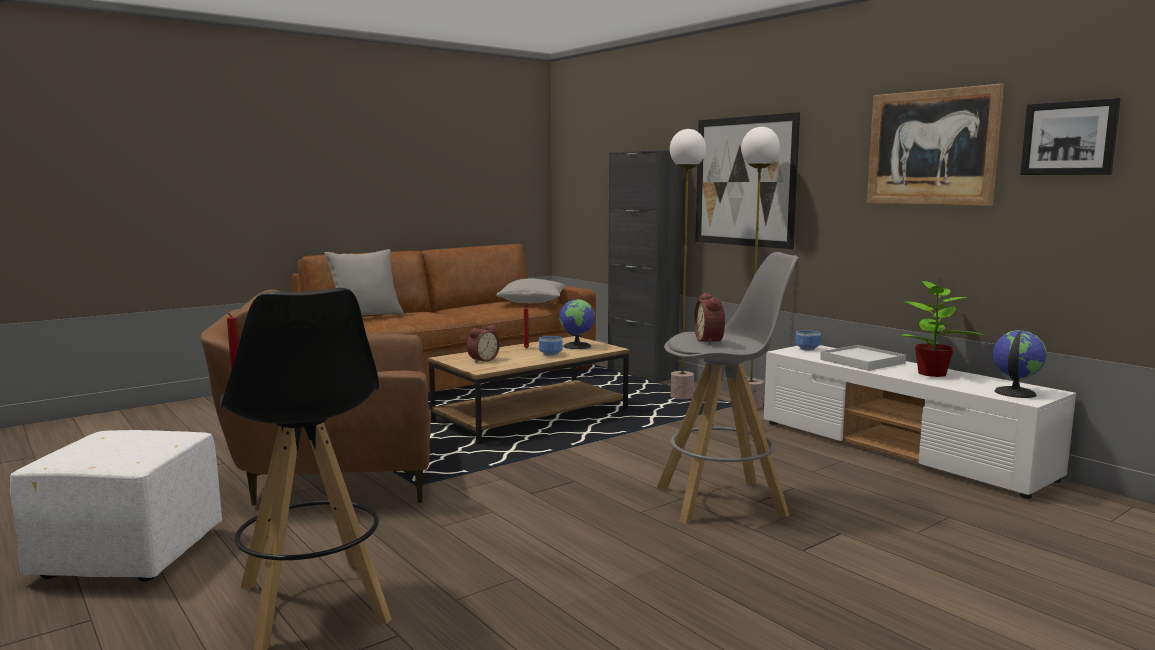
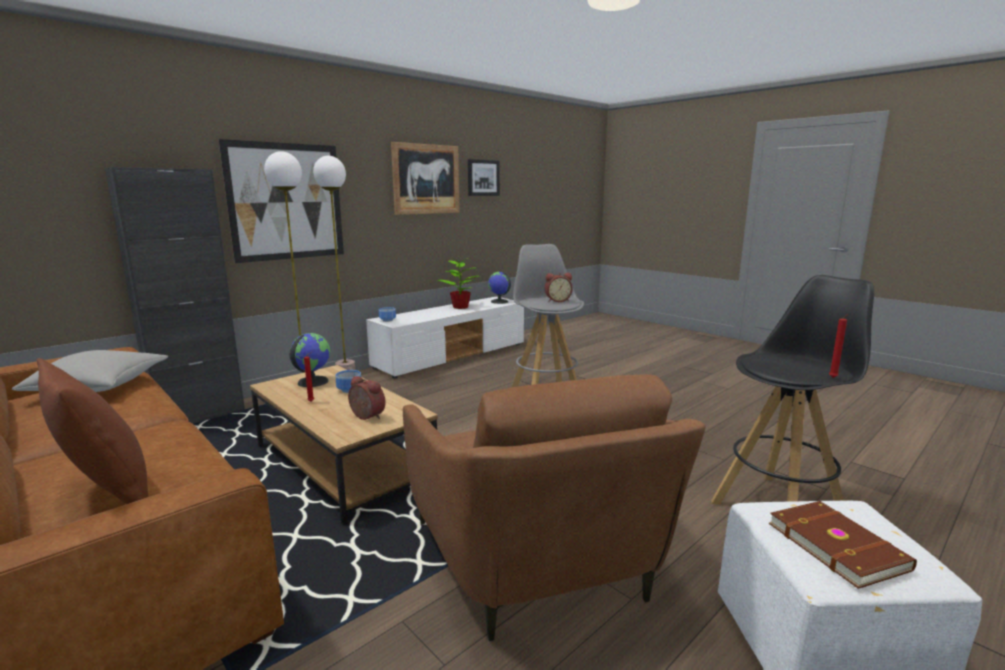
camera: 95 degrees left, 5 degrees up
(115, 442) = (837, 545): none -> brown book
(366, 317) = (107, 492): grey pillow -> brown pillow
(862, 361) = (429, 314): white tray -> none

